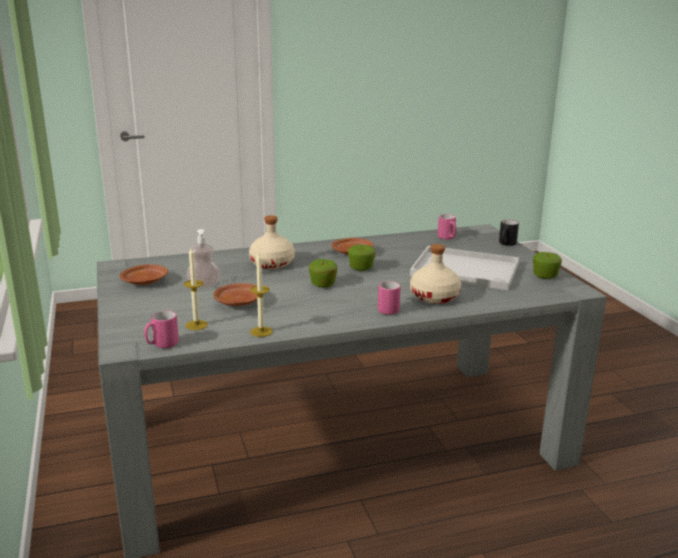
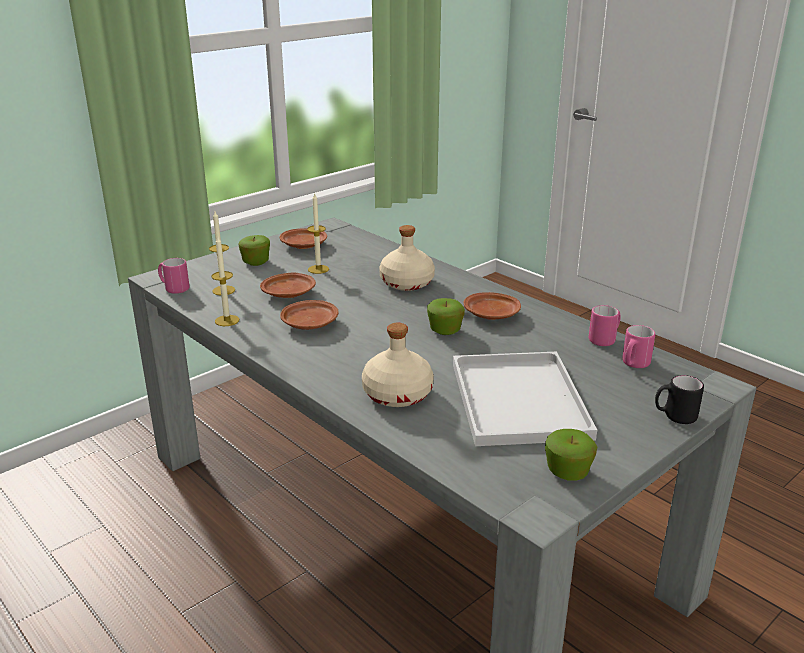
camera: 65 degrees right, 5 degrees up
(204, 285) = (318, 269): soap dispenser -> candle
(303, 304) = (310, 323): none -> brown plate
(323, 285) = (372, 321): apple -> apple (256, 262)
(387, 309) = (332, 371): pink mug -> pink mug (605, 339)

